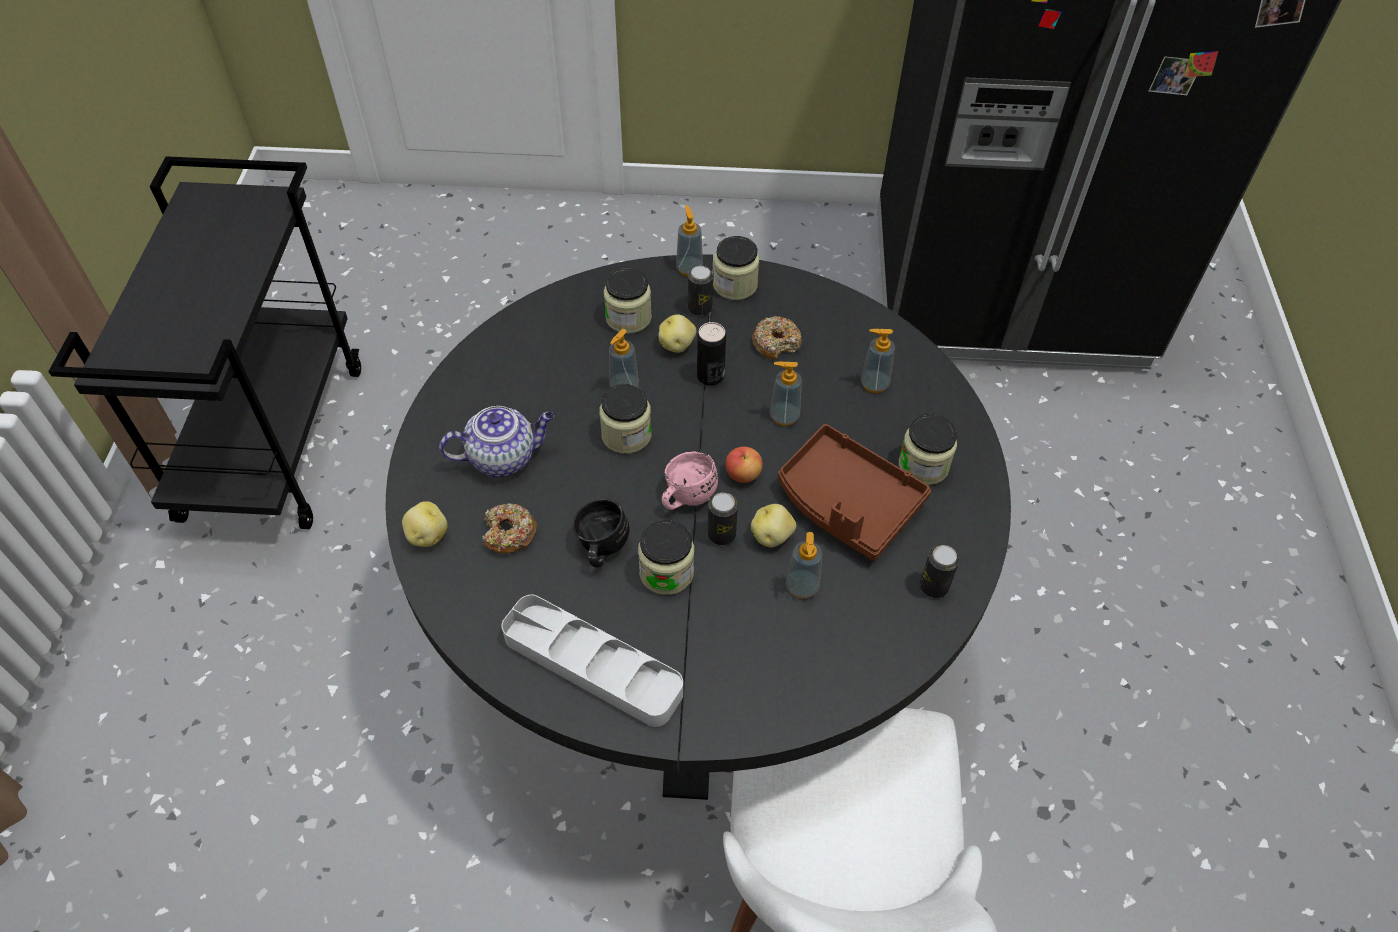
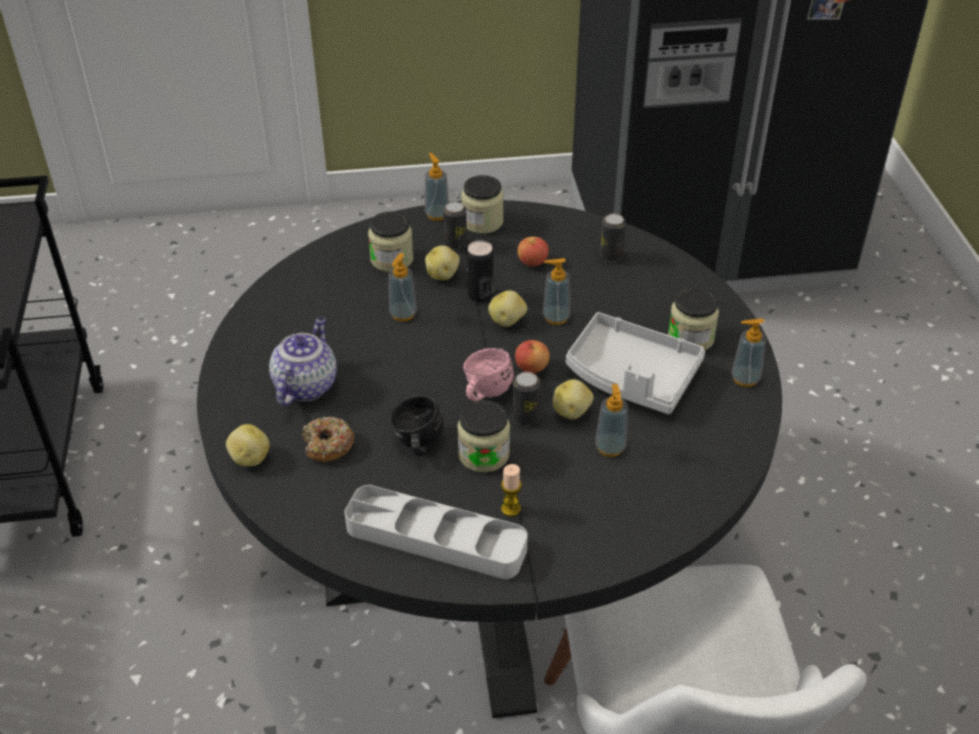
camera: 10 degrees left, 10 degrees down
(504, 457) = (305, 385): teapot -> teapot turned 45 degrees counterclockwise
(626, 435) = (416, 351): jar -> none
(678, 643) = (511, 509): none -> candle
(732, 412) = (507, 320): none -> potato
(776, 343) = (532, 262): donut -> apple
(846, 503) = (631, 376): brown tray -> grey tray
(874, 384) = (629, 282): soap dispenser -> soap dispenser (745, 378)
(933, 586) = (727, 429): can -> can (611, 256)

